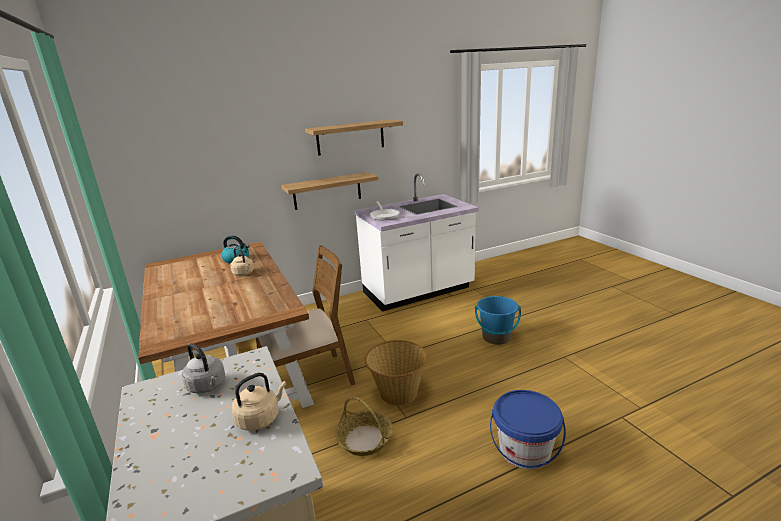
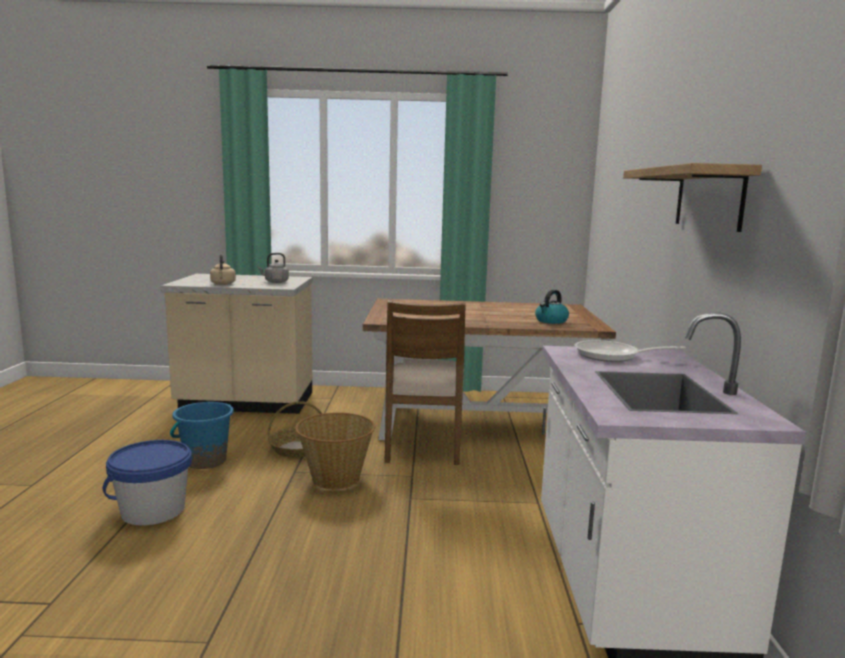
camera: 115 degrees right, 10 degrees down
(244, 273) = (499, 319): beige kettle -> none
(327, 191) = (673, 293): shelf -> none
(496, 337) = (354, 597): blue bucket -> blue bucket (205, 461)

